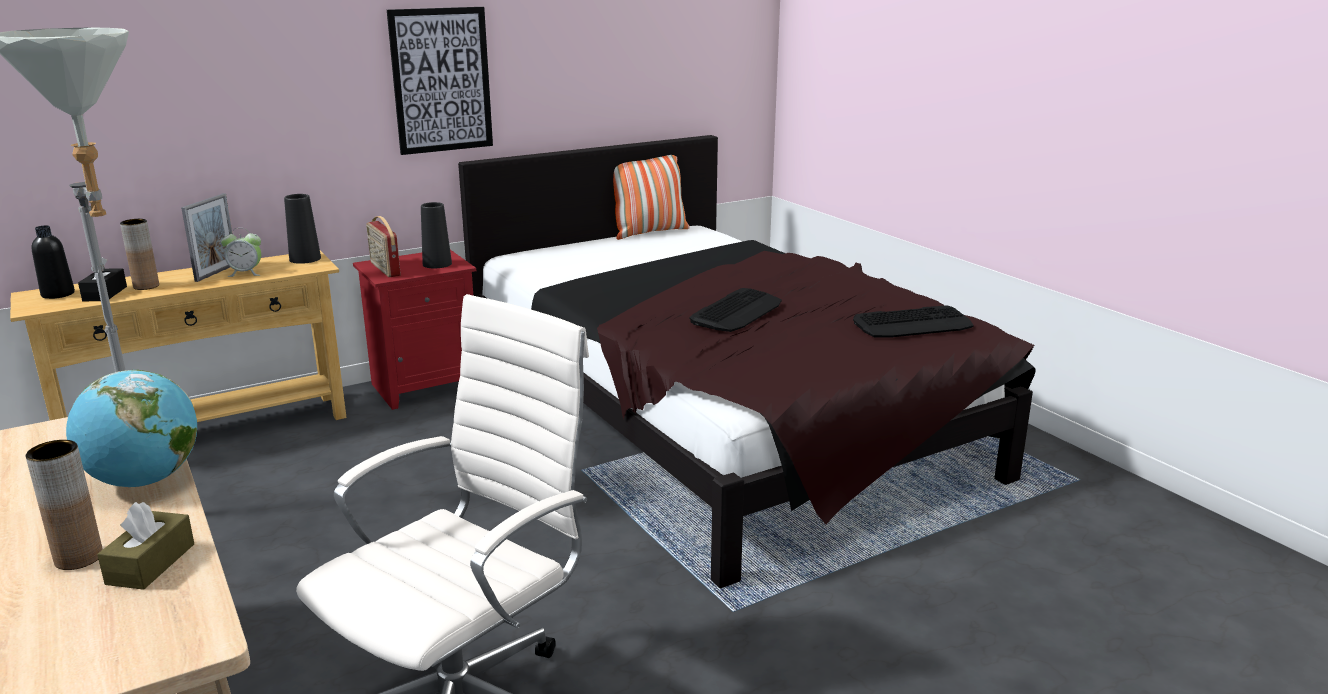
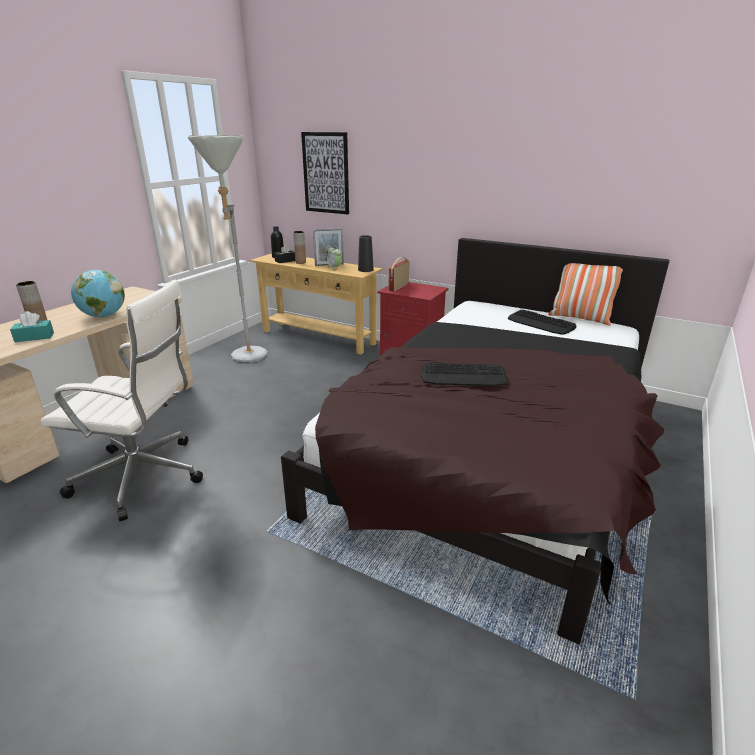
camera: 60 degrees right, 5 degrees up
(151, 564) = (34, 337): brown tissue box -> turquoise tissue box
(437, 264) = (421, 292): black vase -> none
(441, 80) = (461, 185): picture -> picture (326, 173)
(913, 324) = (543, 447): keyboard -> keyboard (541, 323)

